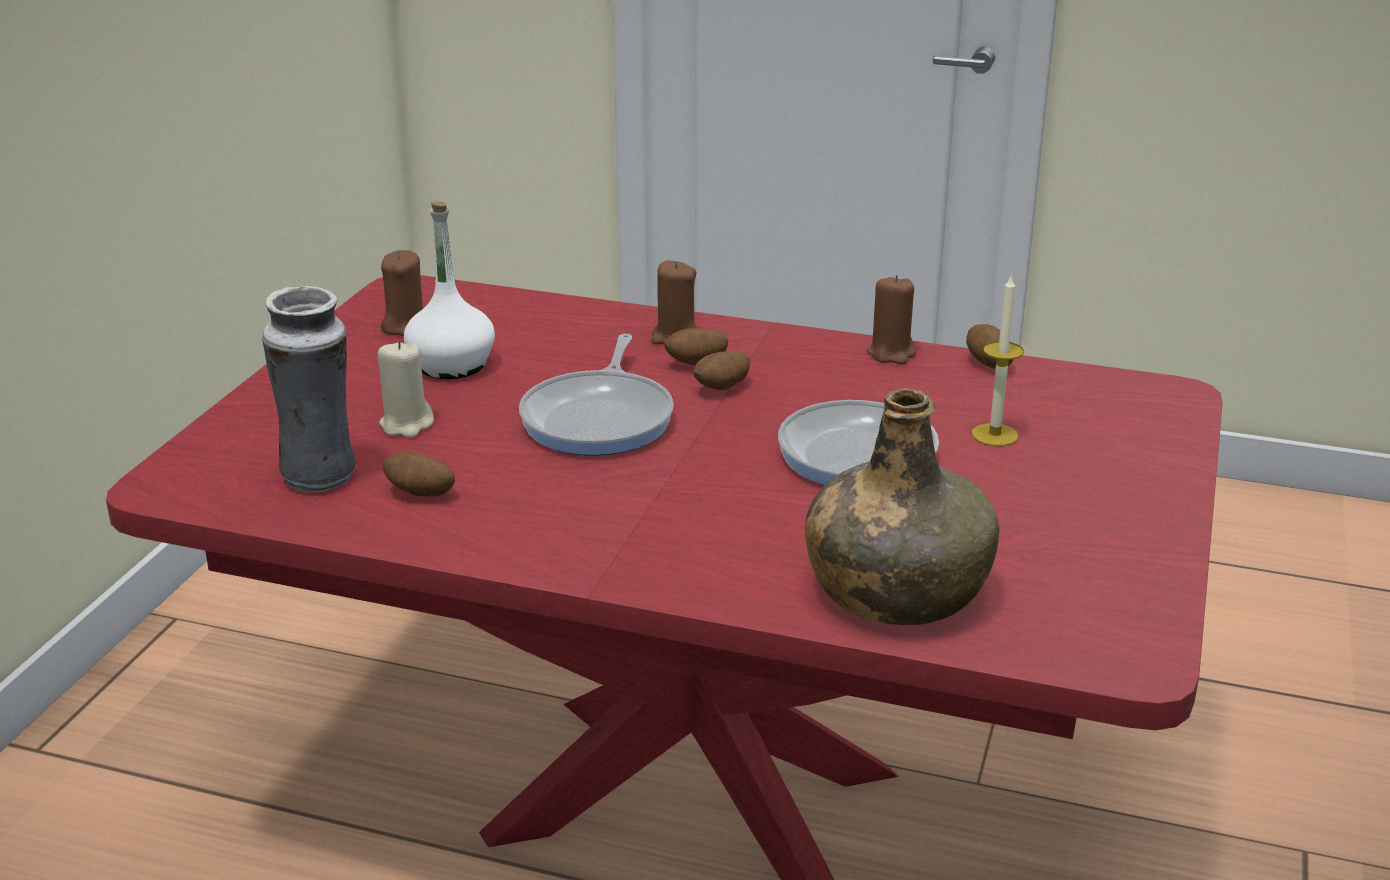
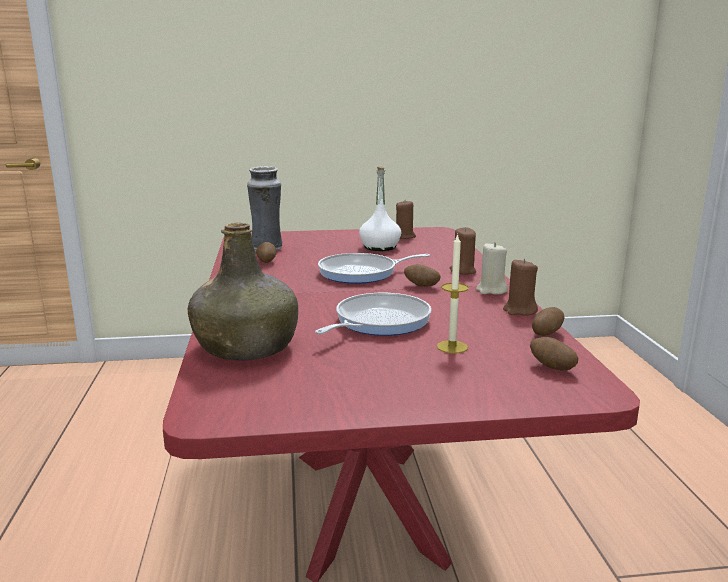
camera: 65 degrees right, 10 degrees down
(407, 424) = (320, 251): beige candle -> beige candle (491, 290)
(696, 364) = (440, 278): potato -> potato (551, 368)

